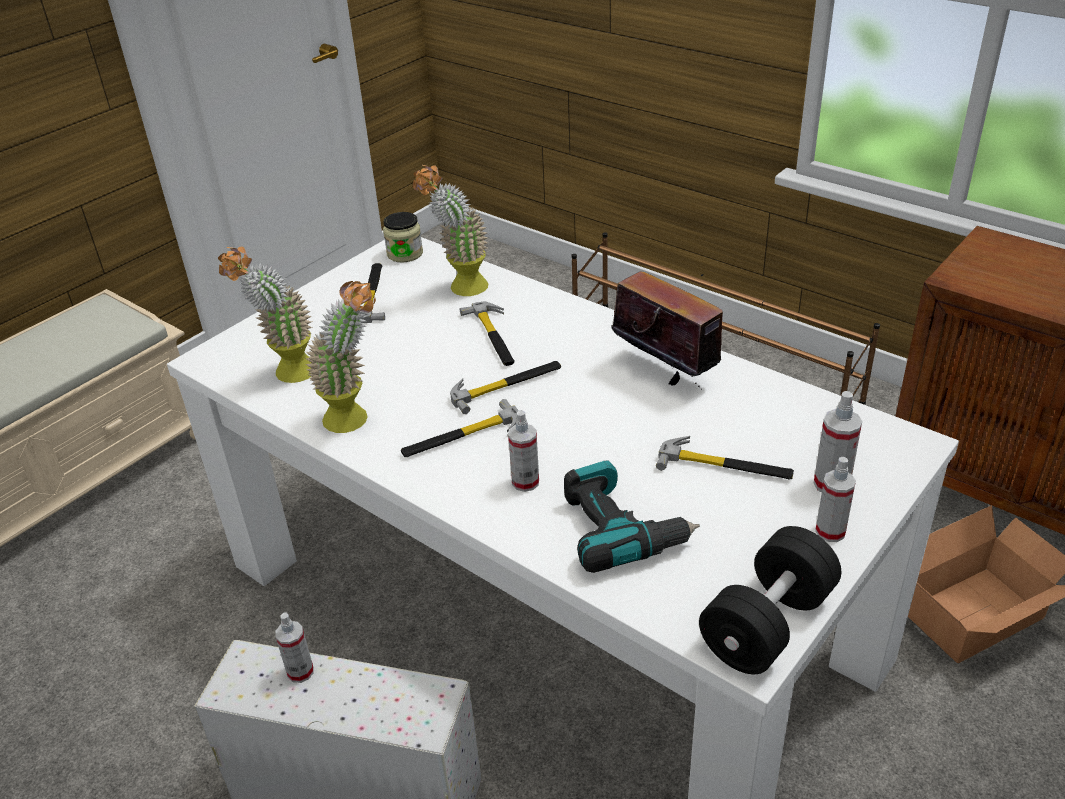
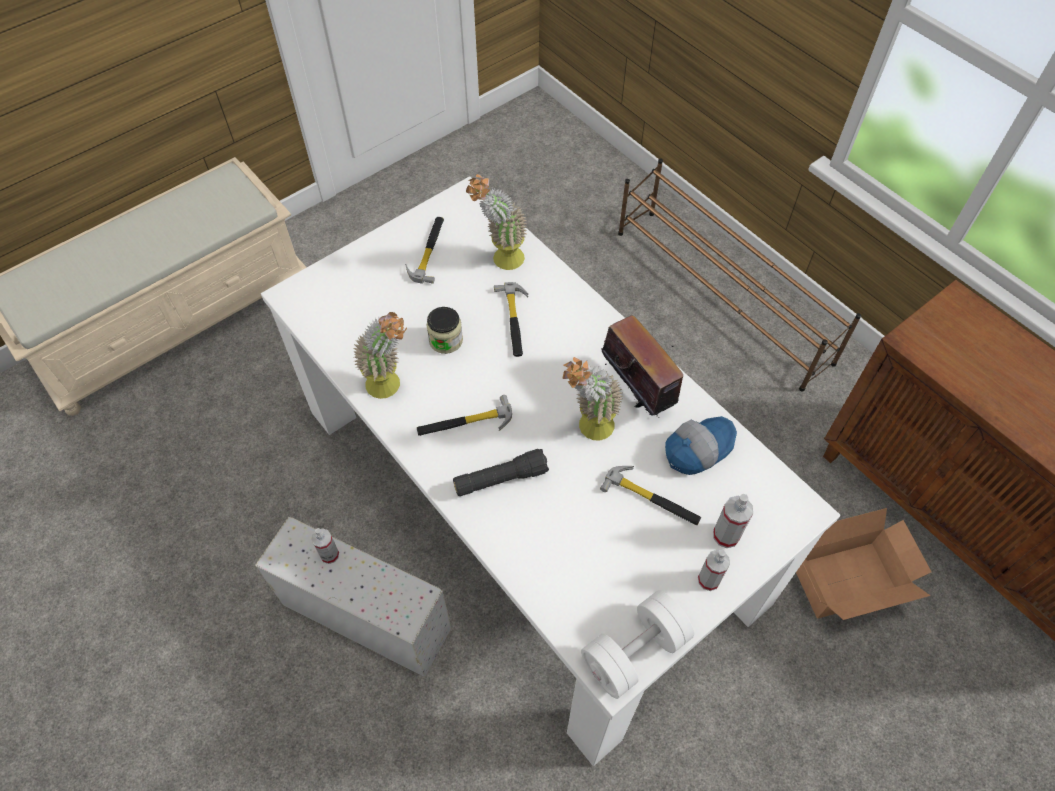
camera: 10 degrees right, 20 degrees up
(287, 376) = (348, 328): potted plant -> potted plant (588, 430)
(405, 254) = (465, 207): jar -> jar (446, 340)
(506, 385) = (511, 376): hammer -> none
(525, 482) = (500, 479): spray bottle -> black flashlight
(621, 529) = (557, 540): power drill -> none
(759, 410) = (697, 448): none -> cap
(767, 624) = (634, 651): black dumbbell -> white dumbbell

